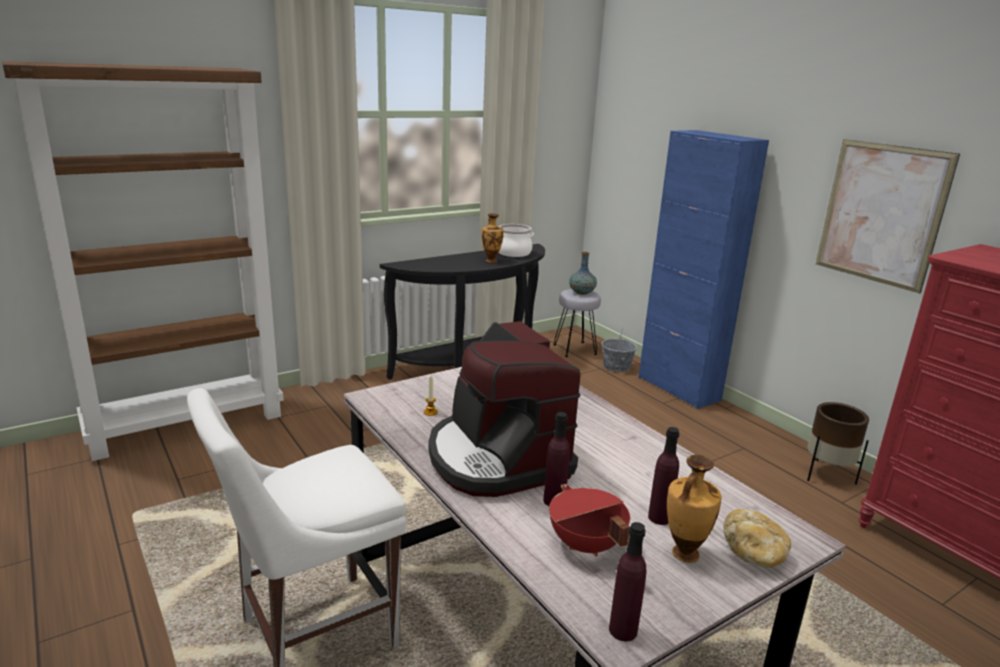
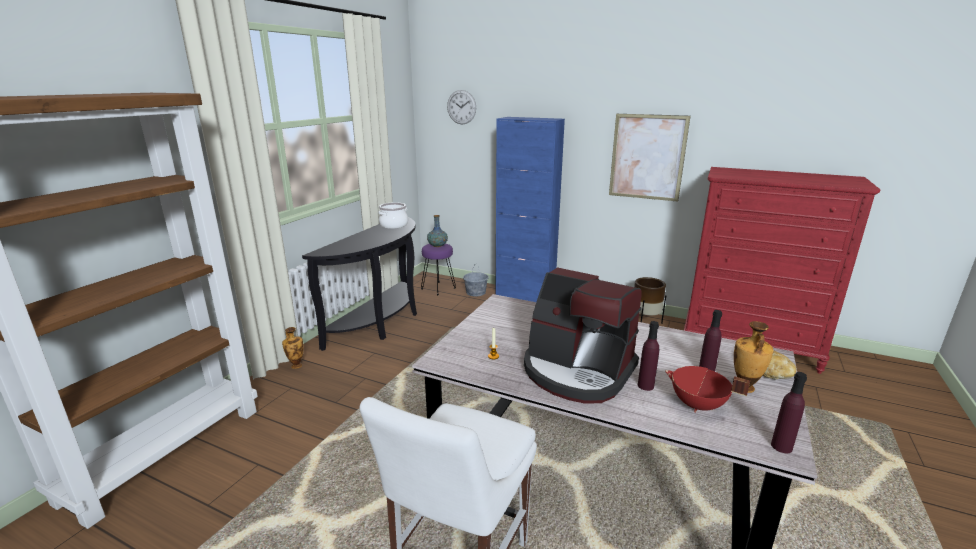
camera: 30 degrees left, 0 degrees up
(491, 260) = (386, 234): vase -> vase (296, 365)
(575, 349) = (438, 288): grey stool -> purple stool
(647, 112) = (461, 107): none -> wall clock

